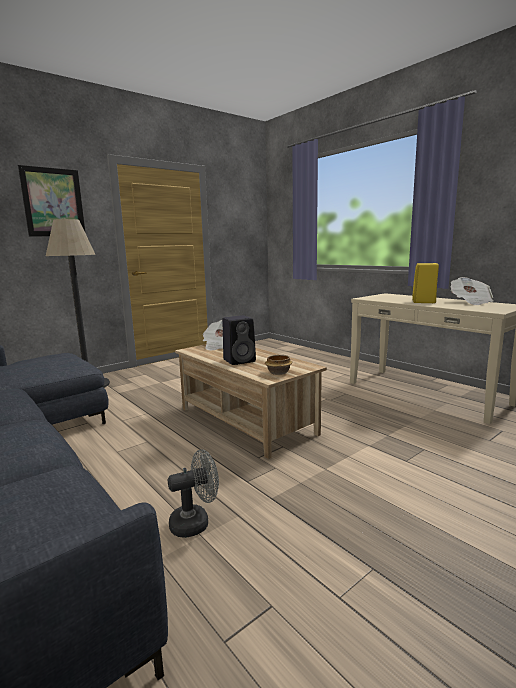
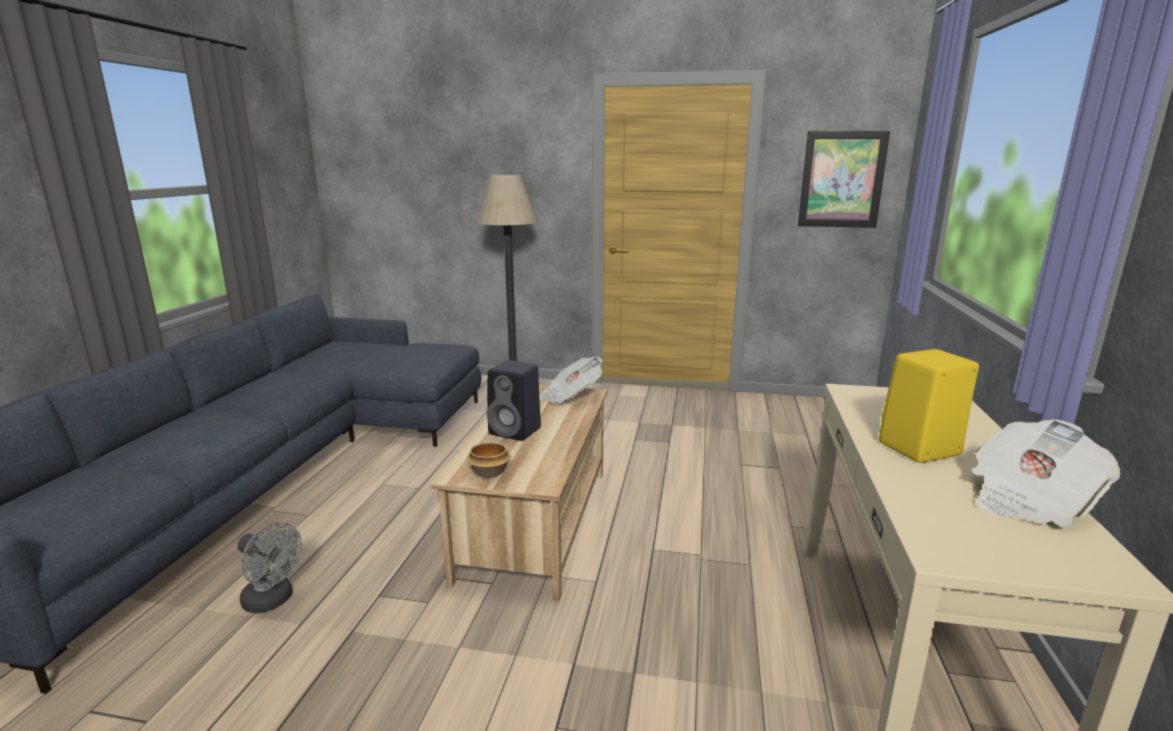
camera: 50 degrees right, 5 degrees up
(53, 202) = (515, 149): picture -> picture (842, 180)

